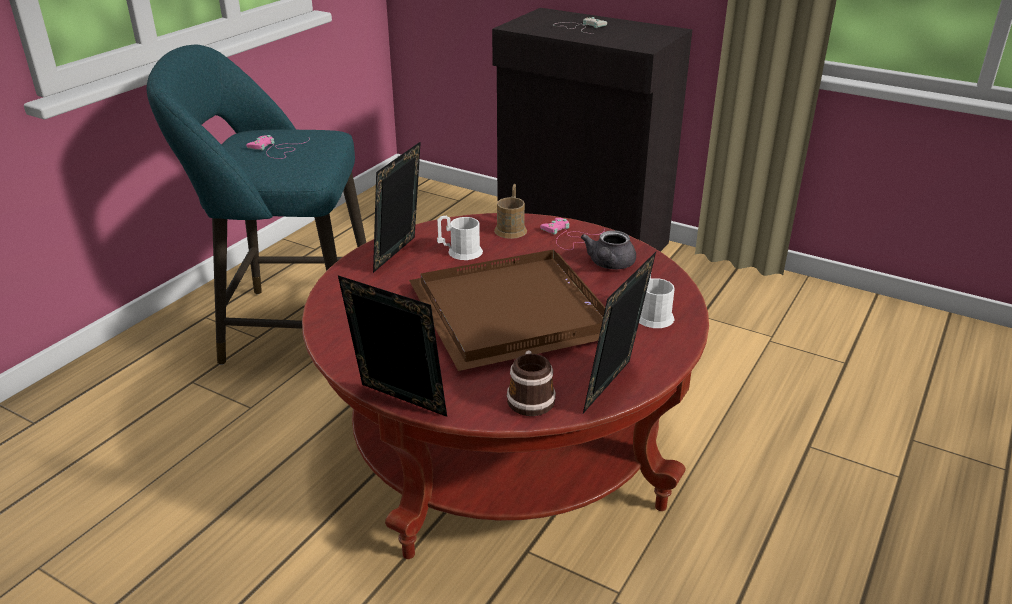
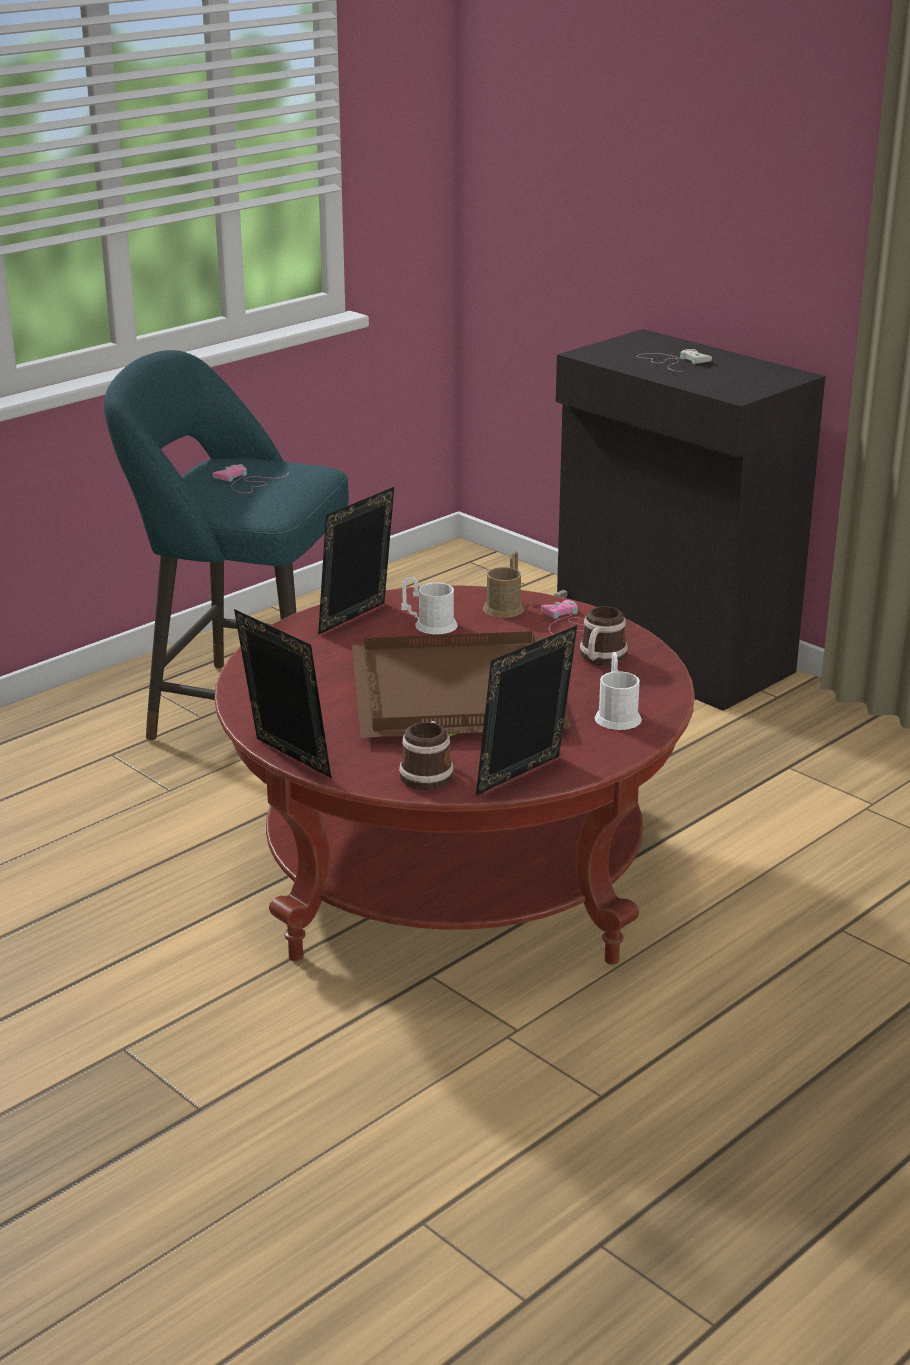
camera: 15 degrees right, 5 degrees down
(609, 265) = (600, 659): grey teapot -> mug

